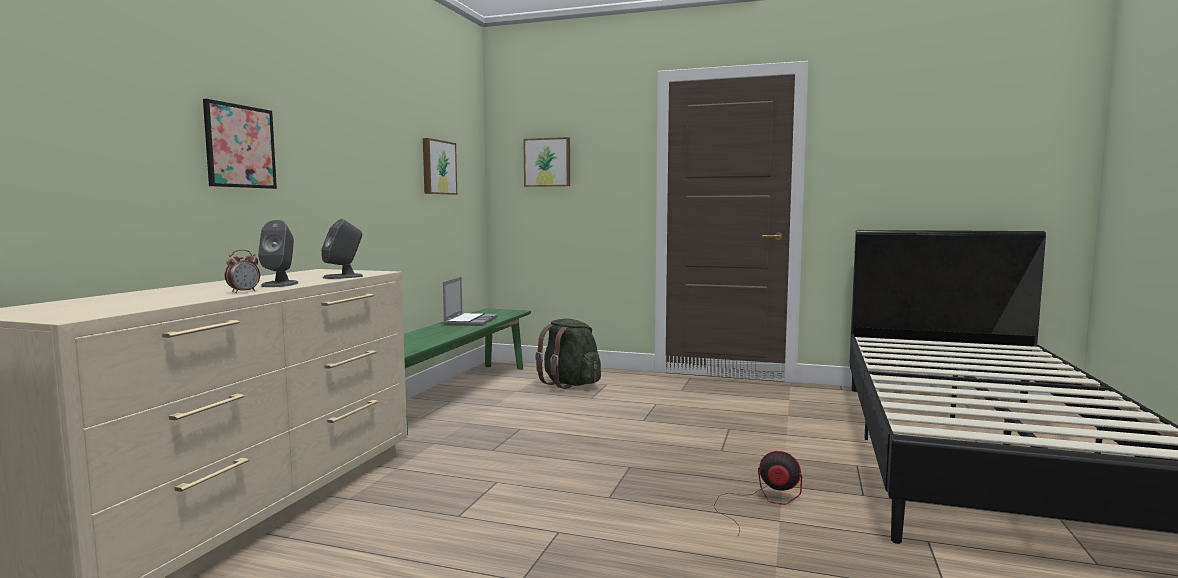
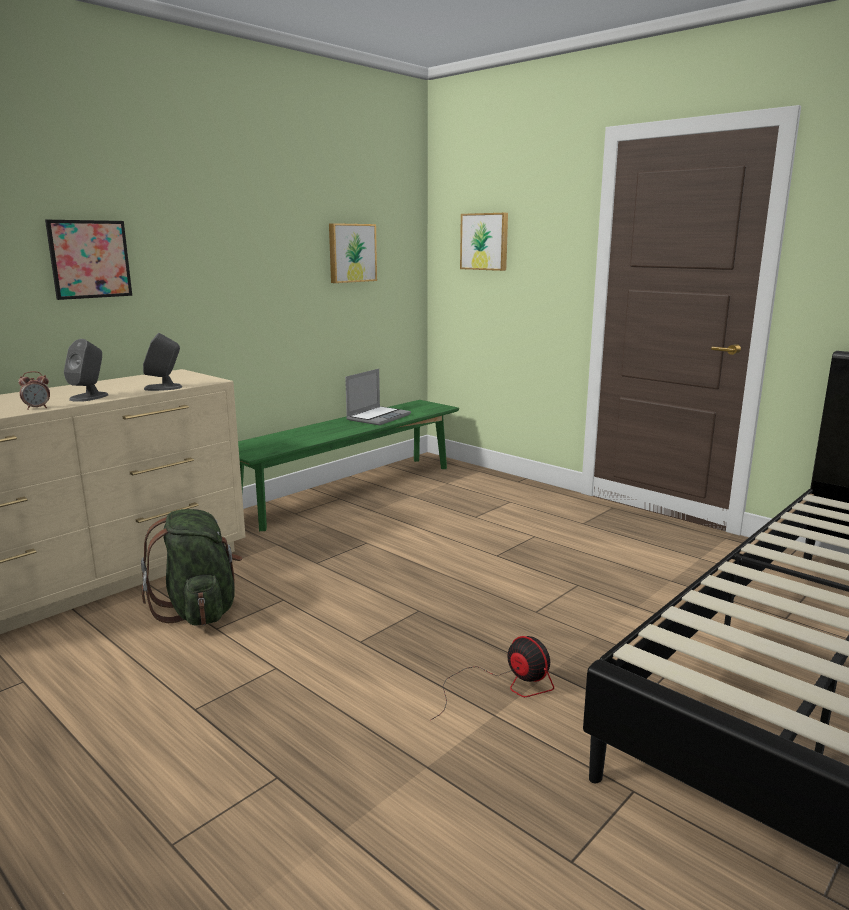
camera: 25 degrees right, 10 degrees up
(569, 384) = (472, 495): green backpack -> green backpack (199, 610)

